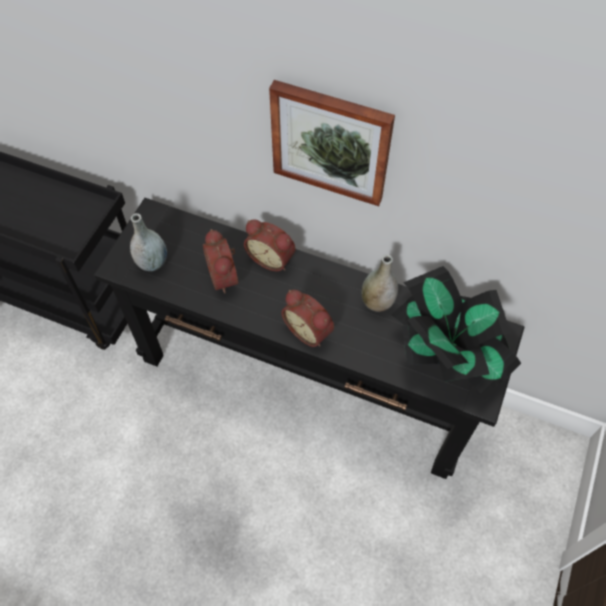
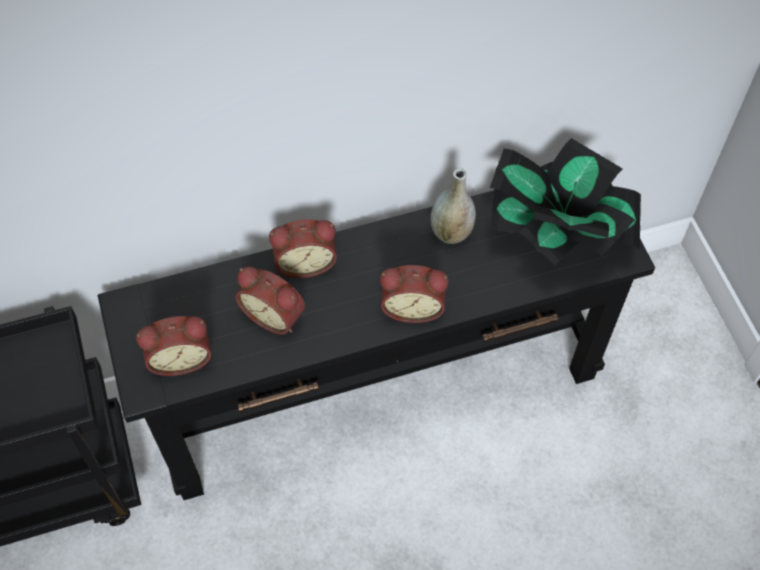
camera: 40 degrees left, 0 degrees up
(152, 263) = (180, 357): grey vase -> alarm clock
(331, 142) = (348, 83): picture -> none

